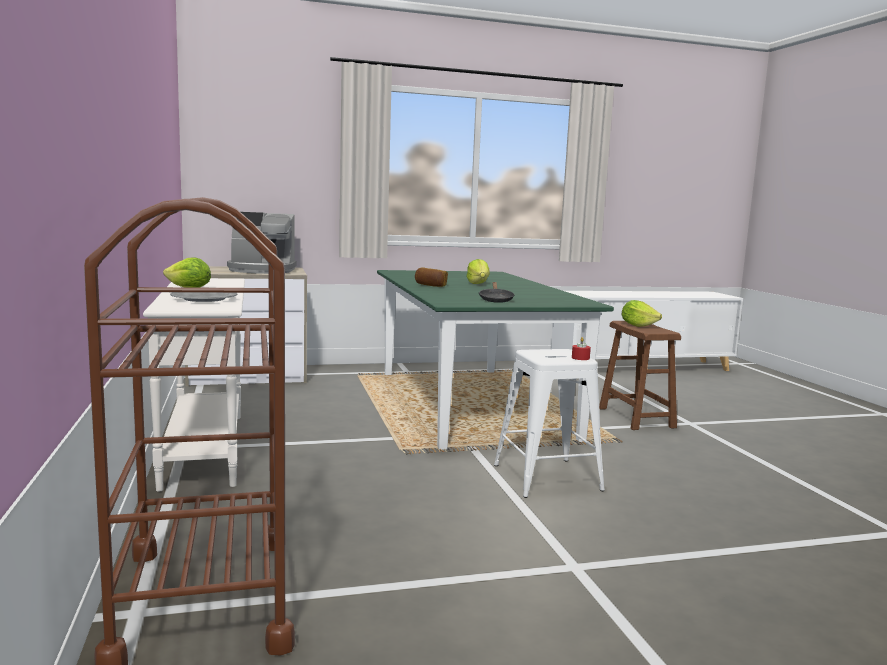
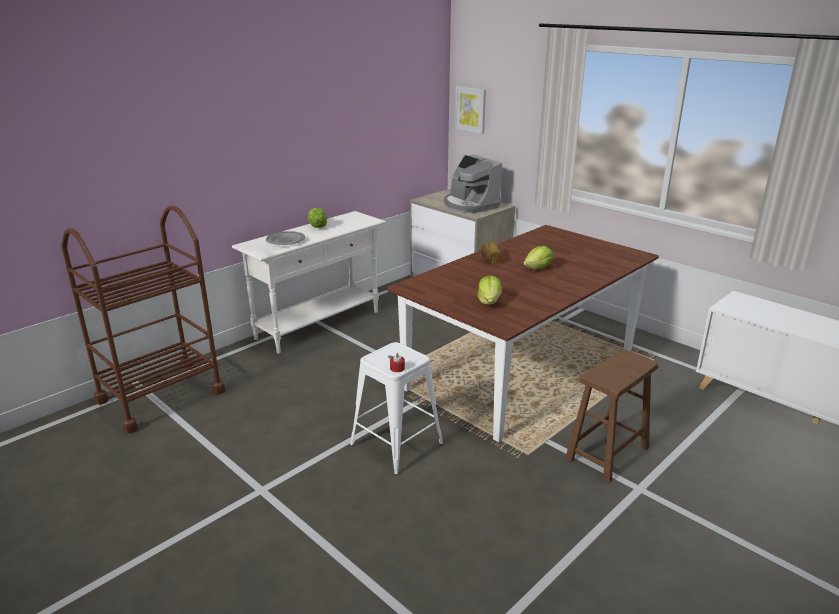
camera: 60 degrees right, 15 degrees up
(221, 159) = (470, 109): none -> picture
(469, 403) = (522, 368): green dining table -> brown dining table
(495, 300) = (453, 294): black frying pan -> none
(638, 325) = (620, 365): lettuce -> lettuce (489, 302)

